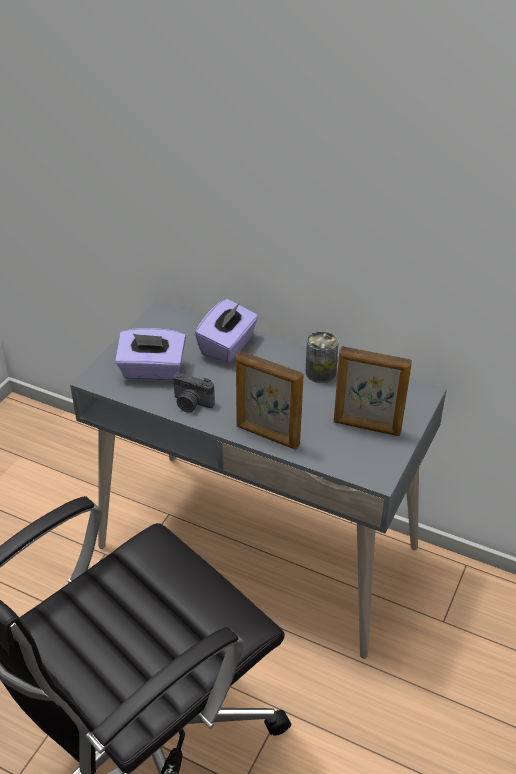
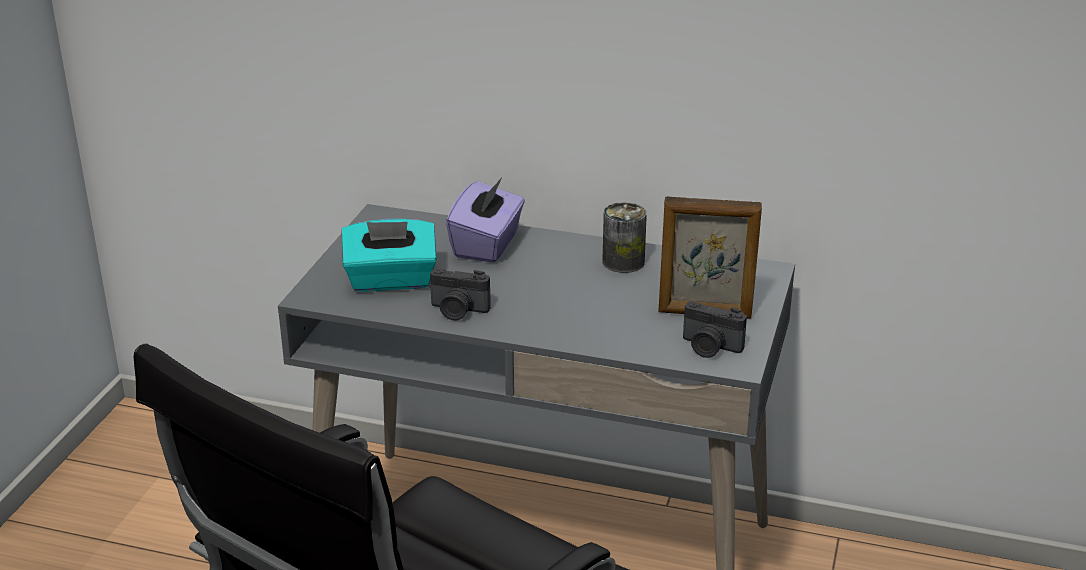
camera: 10 degrees left, 10 degrees down
(152, 371) = (391, 280): purple tissue box -> turquoise tissue box
(267, 436) = (574, 335): picture frame -> none
(362, 459) = (710, 347): none -> camera

